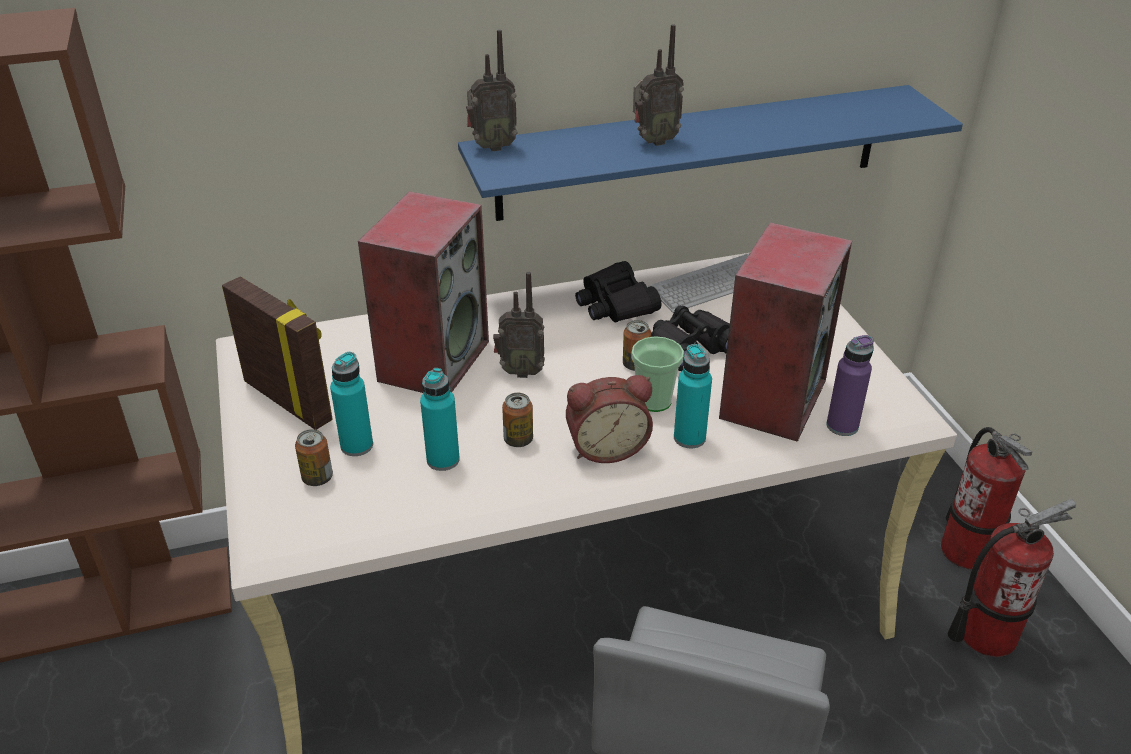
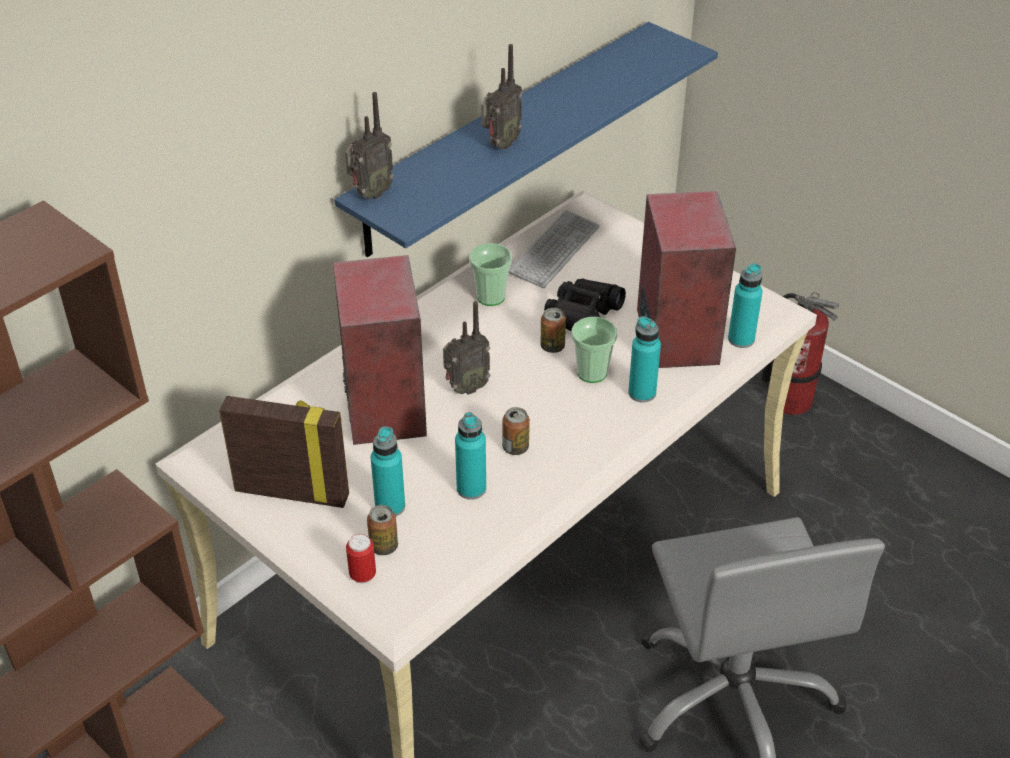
camera: 30 degrees left, 5 degrees up
(275, 495) = (362, 575): none -> can
(606, 447) = (587, 426): alarm clock -> none
(615, 304) = (490, 297): black binoculars -> cup
(842, 426) = (741, 339): purple bottle -> turquoise bottle
(986, 634) = (840, 461): fire extinguisher -> none

